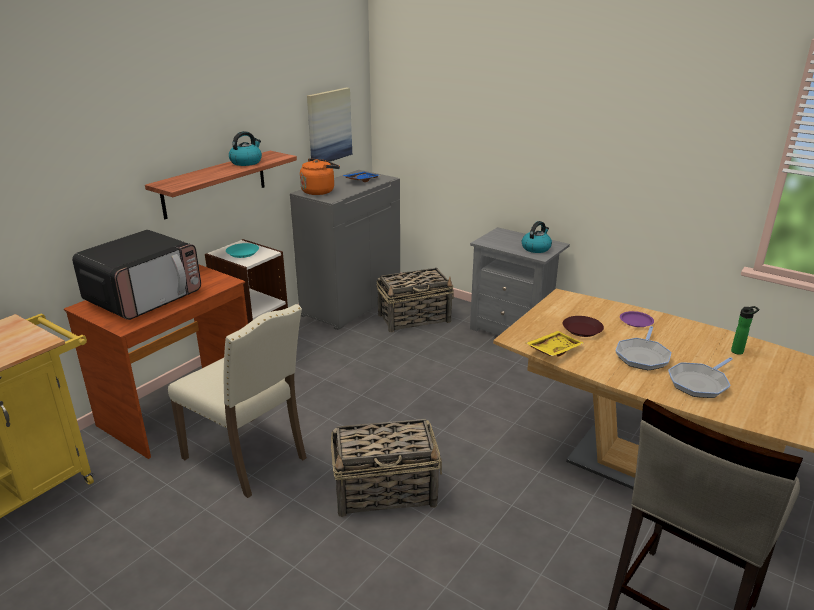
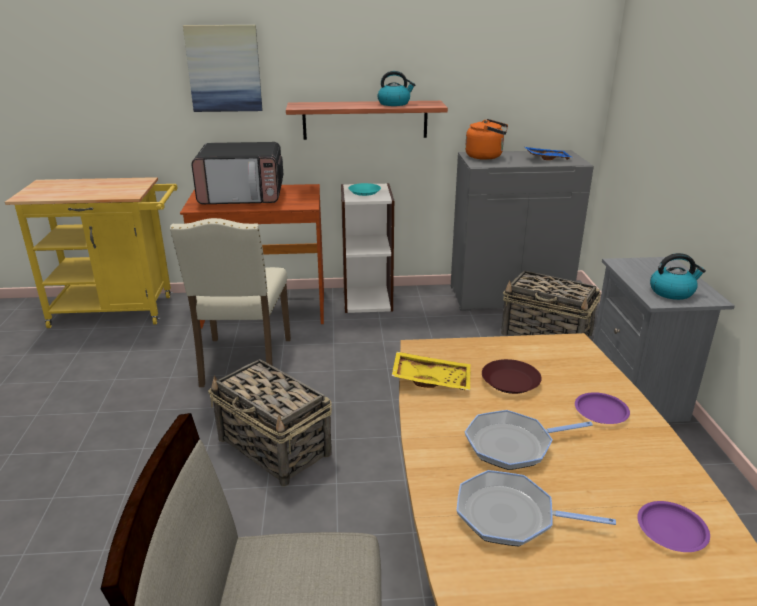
camera: 50 degrees right, 0 degrees up
(329, 126) = (534, 89): picture -> picture (224, 68)
(738, 351) = (672, 530): bottle -> purple plate

